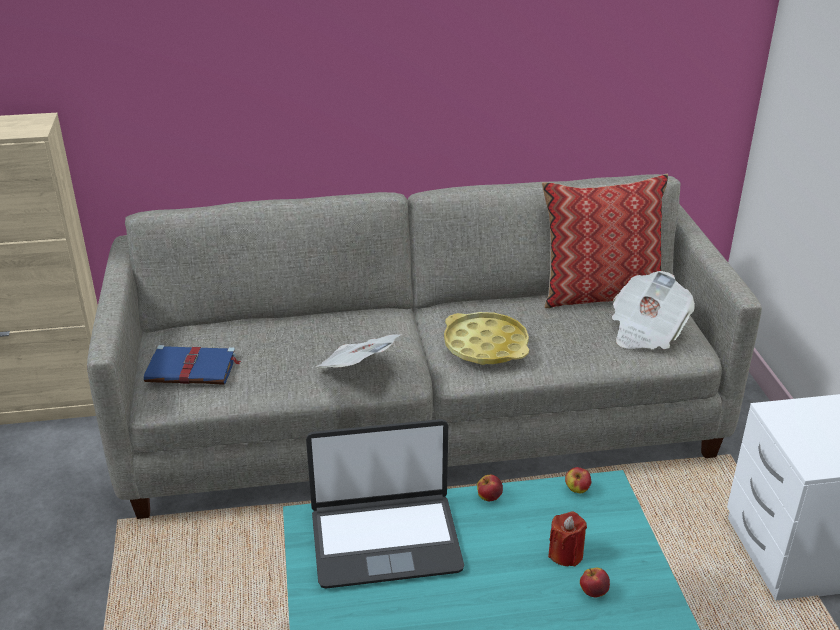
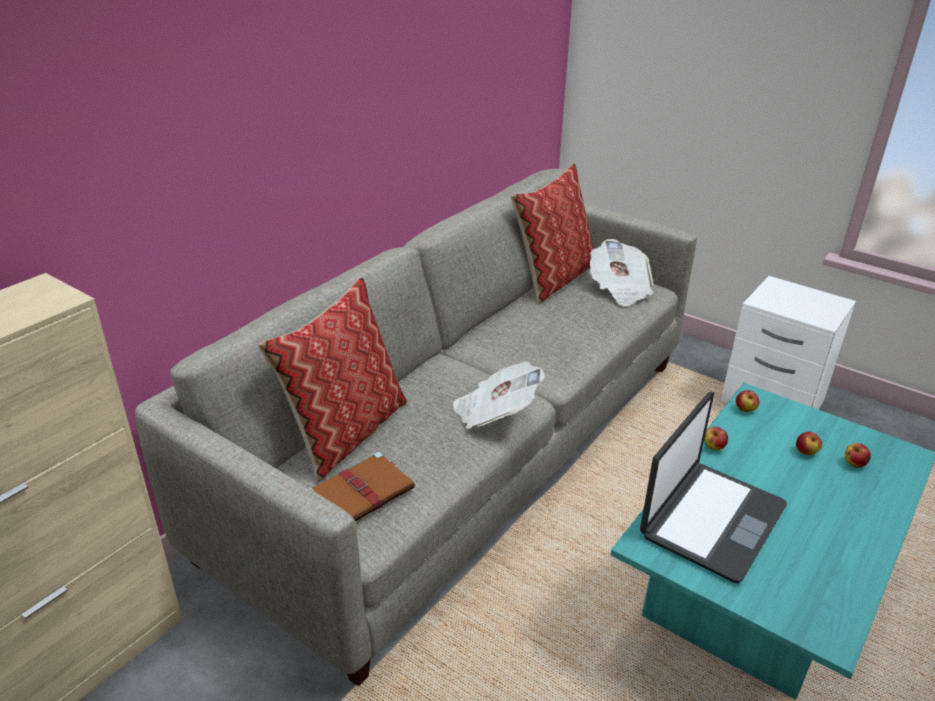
camera: 45 degrees left, 0 degrees up
(193, 369) = (361, 493): blue book -> brown book
(246, 327) = (346, 432): none -> pillow
(485, 345) = (546, 348): yellow tray -> none
(565, 554) = (806, 452): red candle -> apple

